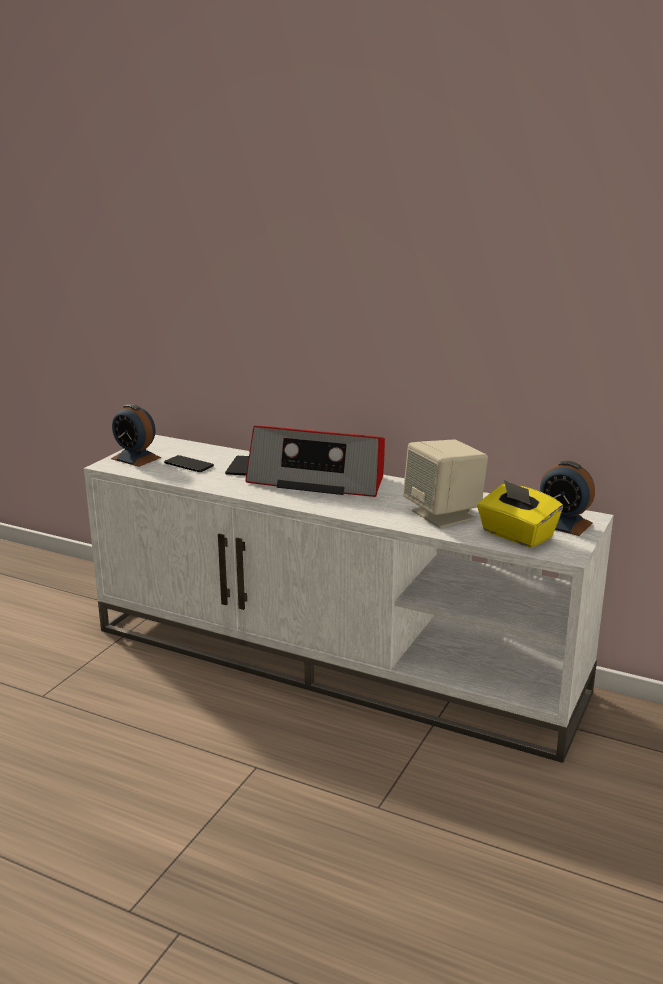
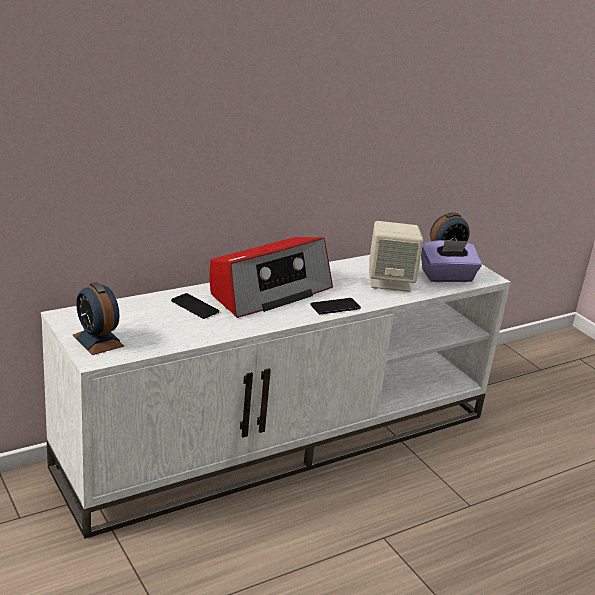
camera: 60 degrees left, 5 degrees up
(136, 458) = (98, 340): alarm clock -> alarm clock turned 75 degrees clockwise
(188, 465) = (155, 325): phone -> phone (335, 307)
(516, 535) = (447, 277): yellow tissue box -> purple tissue box

